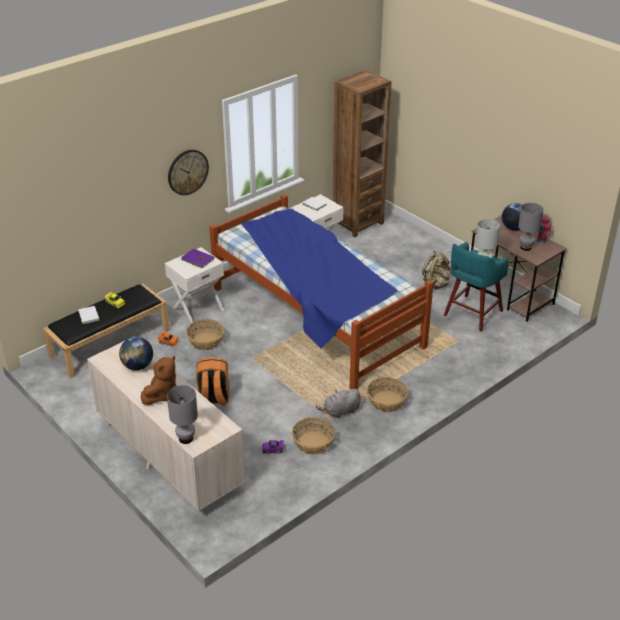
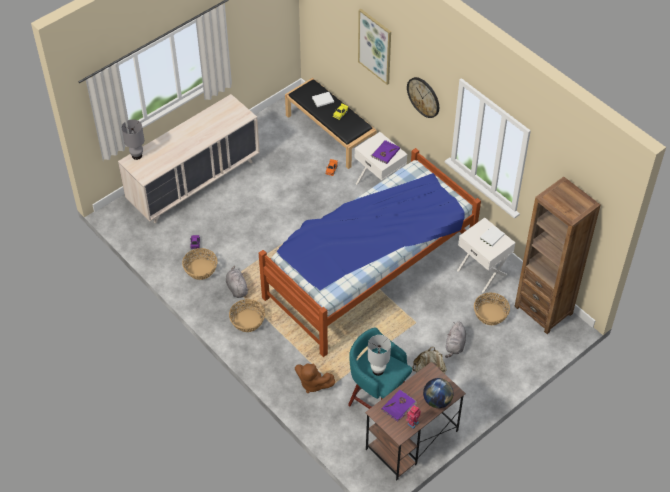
camera: 90 degrees right, 15 degrees up
(118, 180) = (375, 46): none -> picture
(138, 366) = (219, 122): globe -> none
(162, 394) = (185, 139): brown plush toy -> brown plush toy (312, 383)
(206, 341) = (332, 194): basket -> basket (490, 314)
(213, 398) = (257, 204): orange backpack -> none
(402, 269) = (455, 345): none -> grey plush toy
(525, 247) = (399, 406): grey table lamp -> purple book

